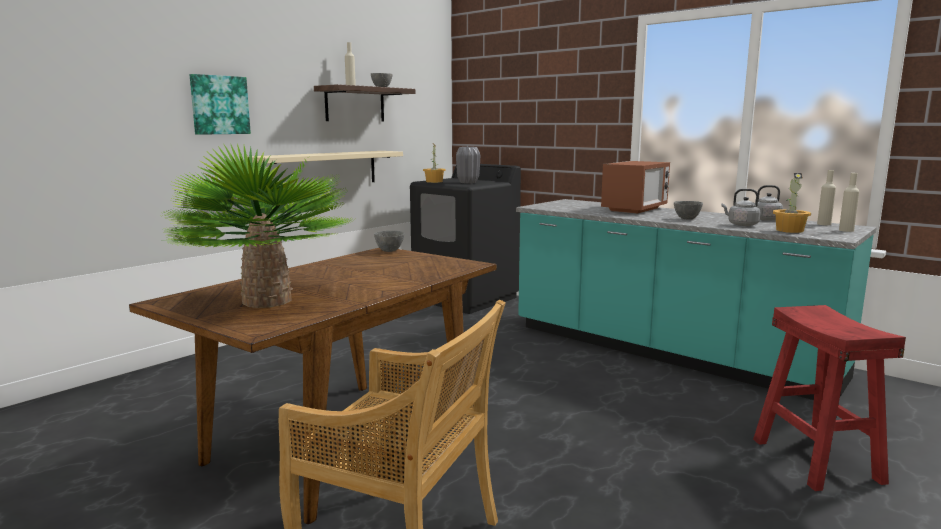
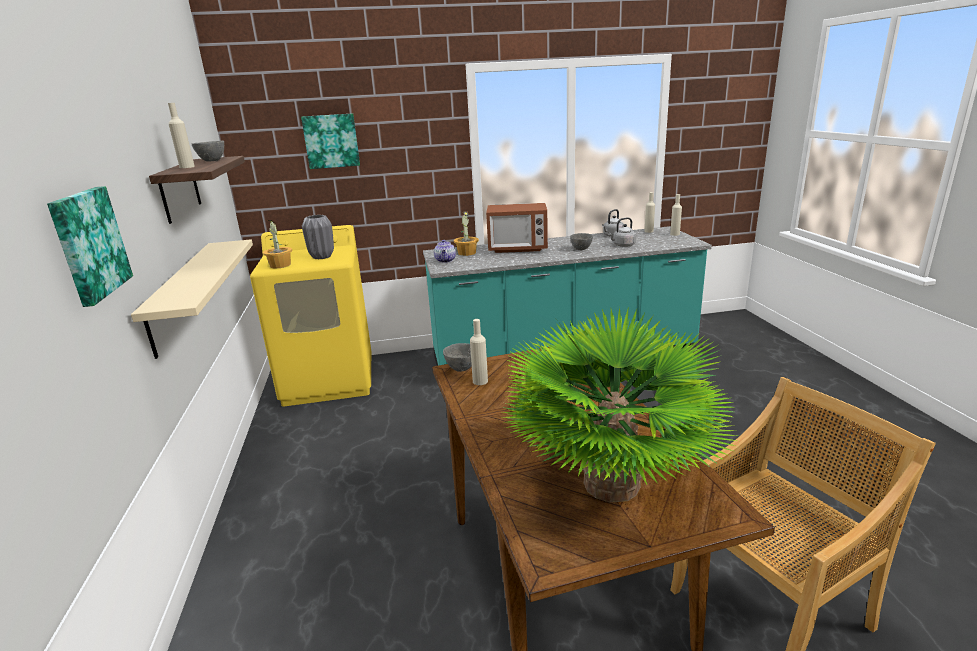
camera: 50 degrees left, 10 degrees up
(376, 257) = (480, 381): none -> beige bottle
(466, 298) = (329, 380): black washing machine -> yellow washing machine
(519, 90) = (331, 141): none -> picture
(553, 204) = (445, 260): none -> teapot
(635, 209) = (517, 248): microwave -> microwave turned 105 degrees clockwise
(789, 230) = (658, 243): potted plant -> potted plant (466, 253)
(817, 460) = (748, 389): red stool -> none

